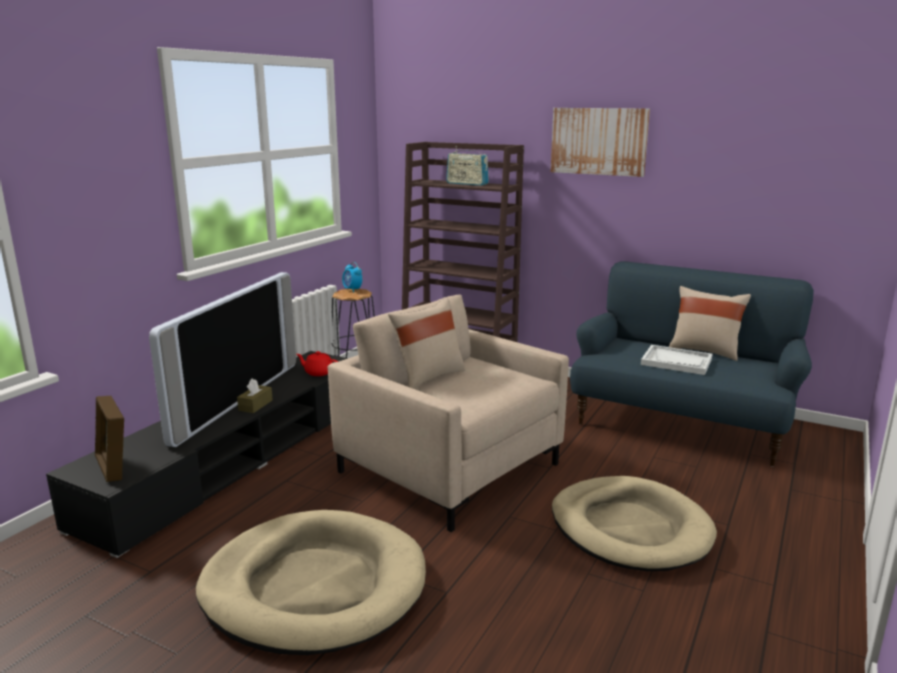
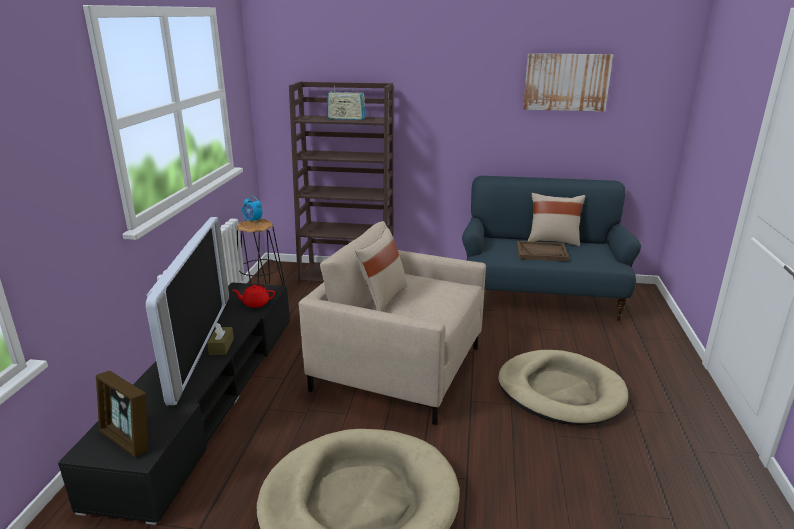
camera: 20 degrees left, 5 degrees up
(599, 141) = (457, 79): picture -> picture (566, 82)
(676, 362) = (541, 253): white tray -> brown tray

